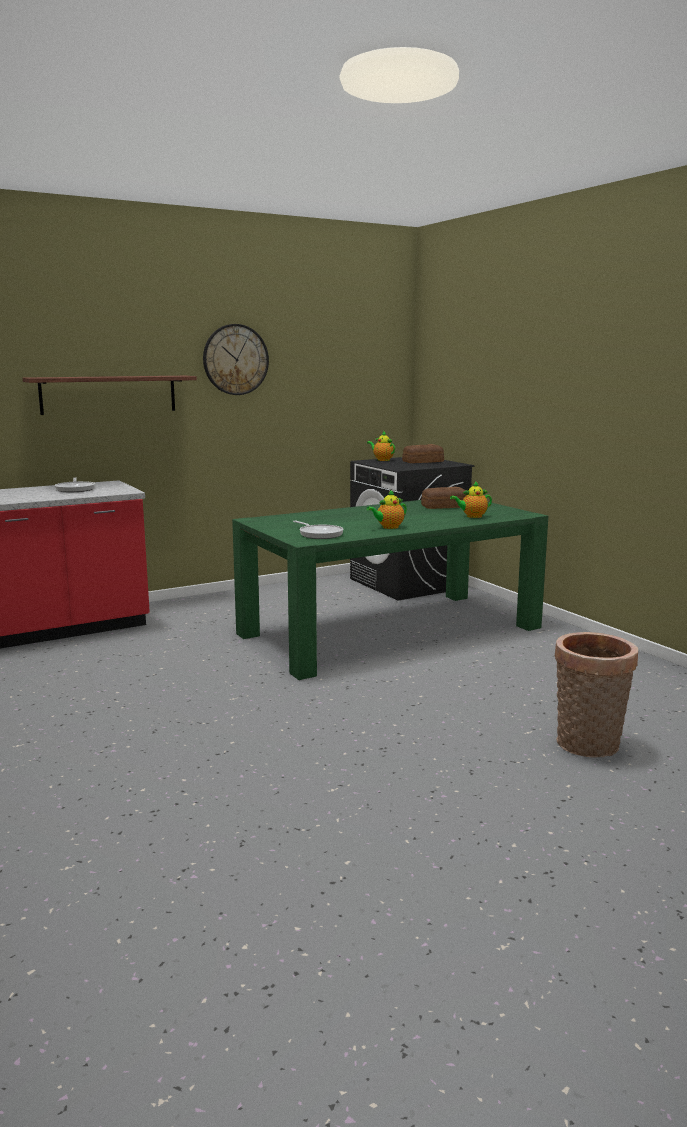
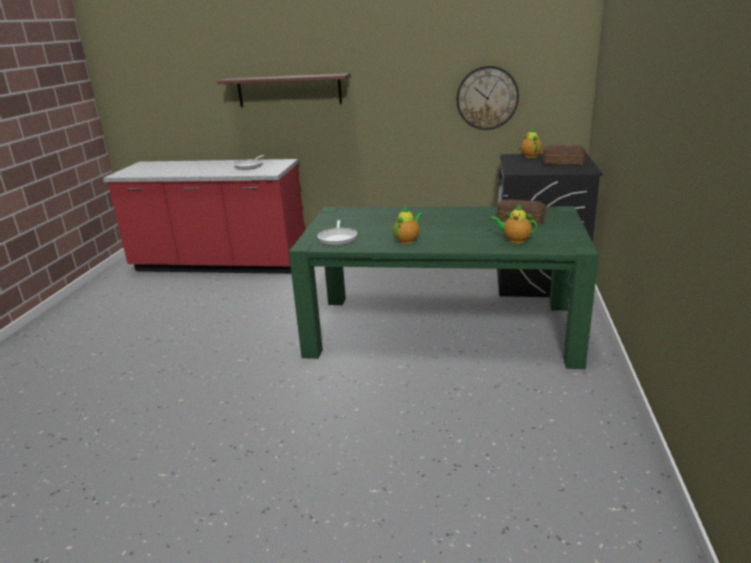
camera: 40 degrees right, 10 degrees up
(235, 359) = (395, 57): wall clock -> wall clock (487, 98)
(388, 527) = (407, 240): teapot -> teapot turned 120 degrees clockwise
(588, 746) = (396, 536): basket -> none

